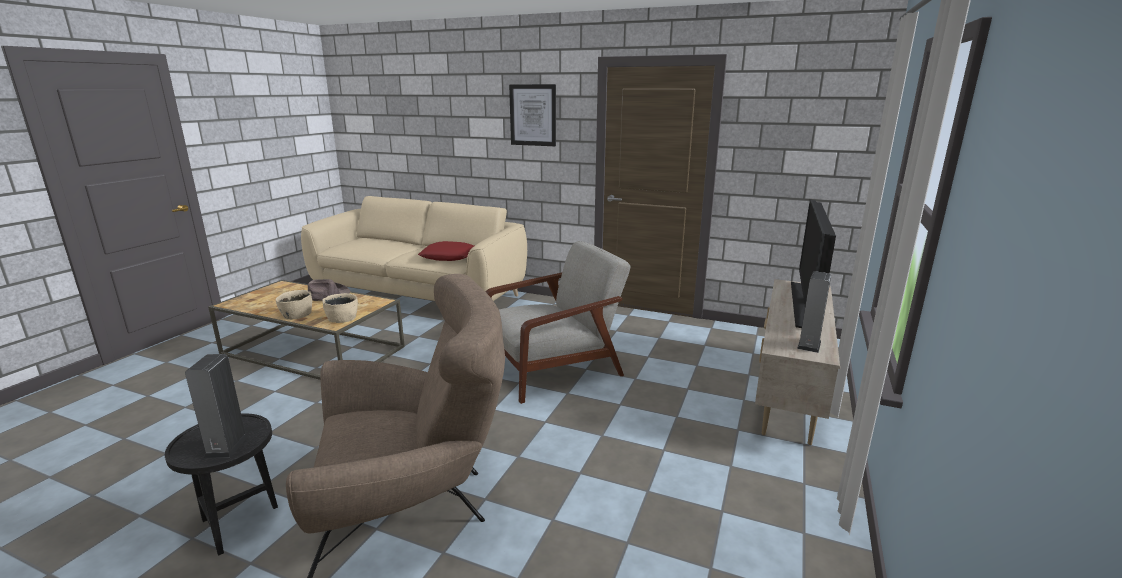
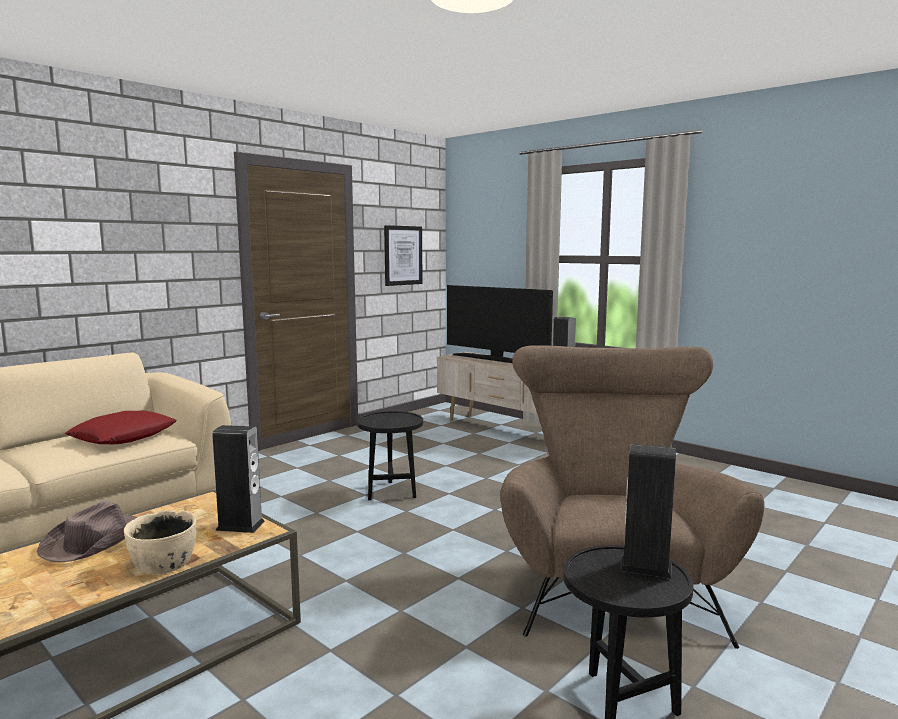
camera: 70 degrees left, 10 degrees down
(343, 318) = (240, 525): beige bowl -> speaker
(533, 115) = (152, 218): picture -> picture (403, 255)
(554, 368) = (391, 491): grey armchair -> black side table

